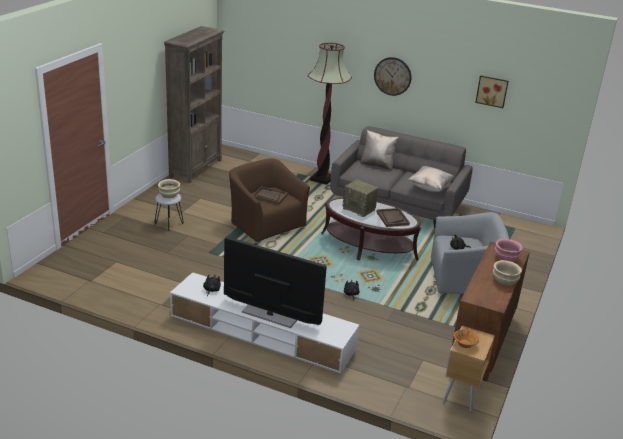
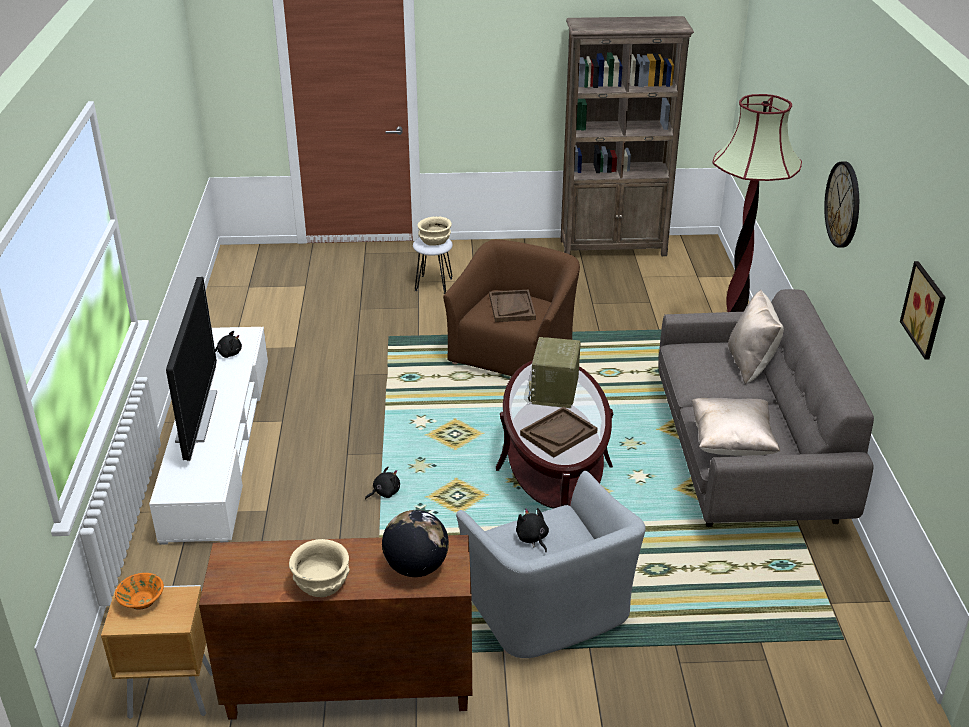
camera: 65 degrees right, 5 degrees up
(506, 257) = (416, 567): pink bowl -> globe

